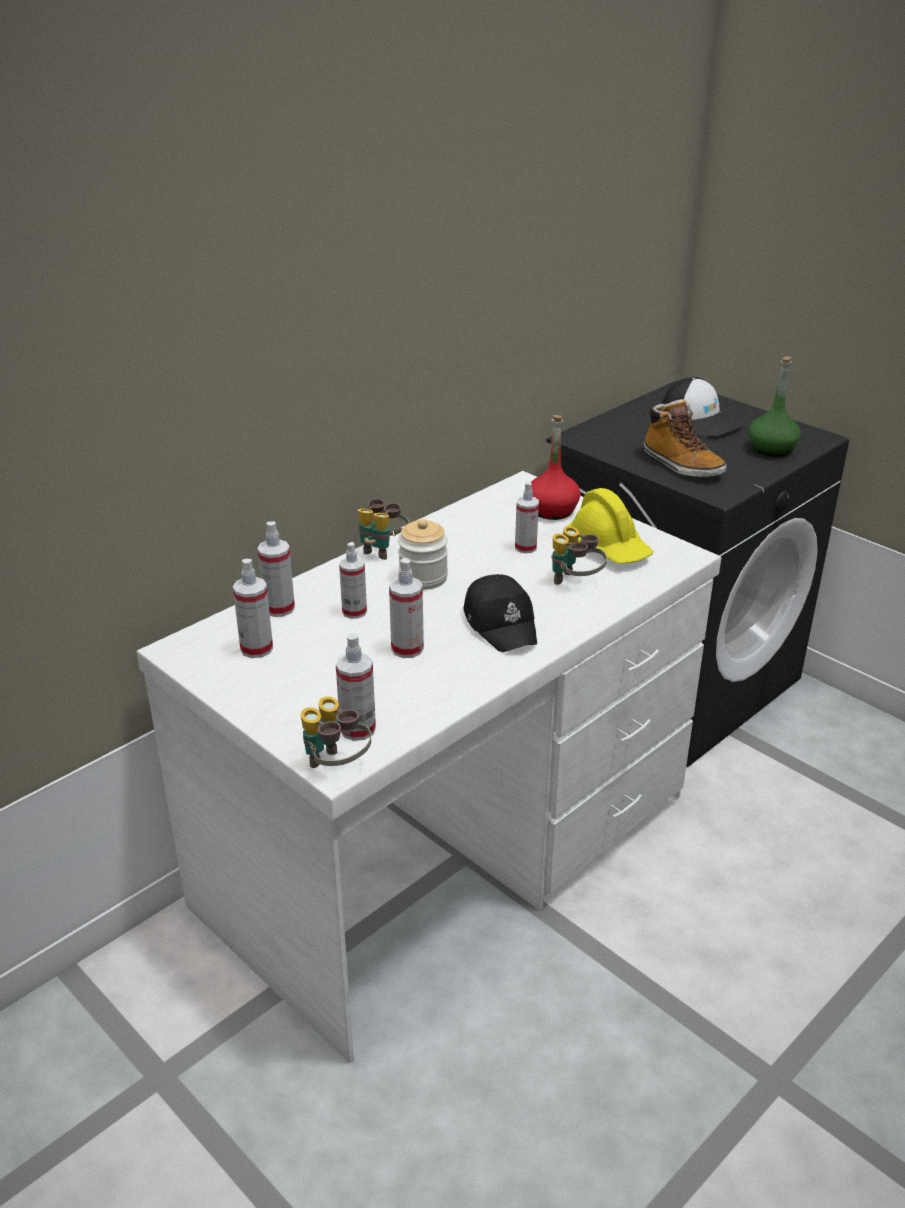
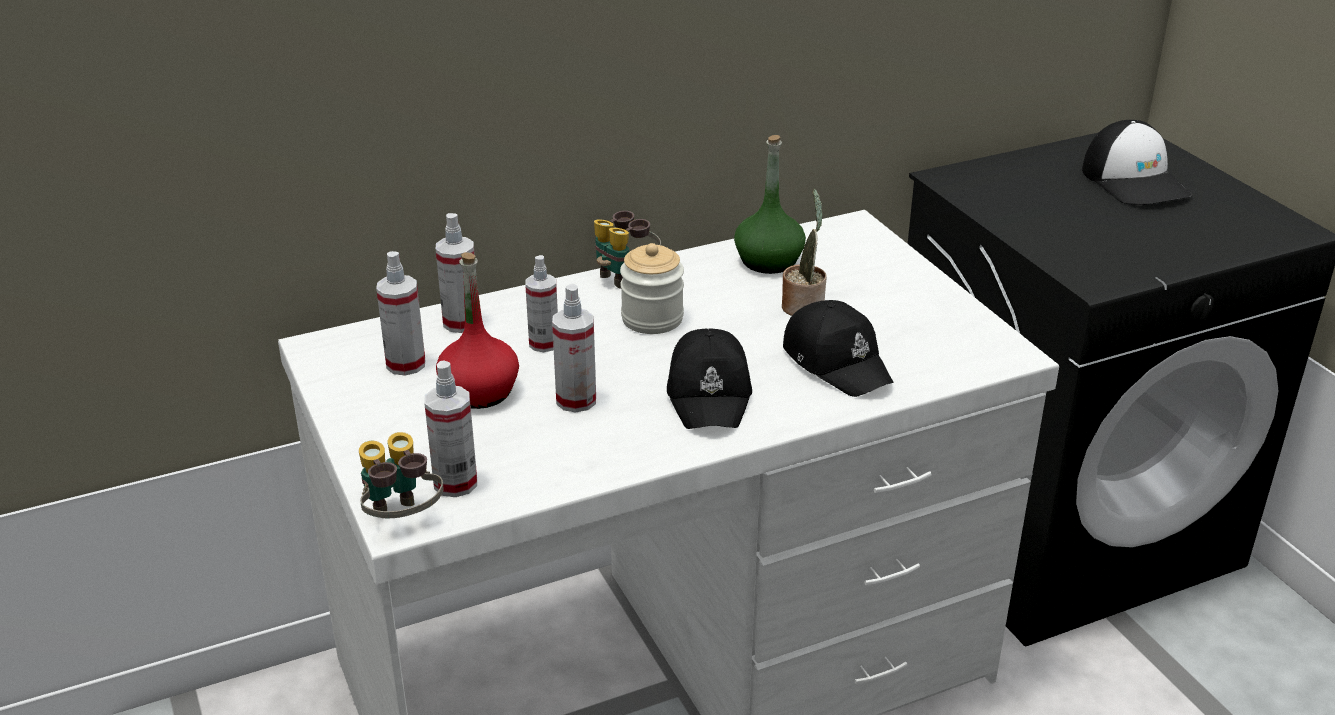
camera: 20 degrees right, 0 degrees up
(525, 547) = (803, 305): spray bottle -> potted plant
(552, 510) = (869, 265): red bottle -> red bottle (480, 391)
(575, 583) = (837, 362): binoculars -> black cap
(609, 547) = (912, 325): yellow hard hat -> none
(681, 465) = (1068, 235): boot -> none
(771, 449) = (1213, 234): green bottle -> green bottle (768, 261)

